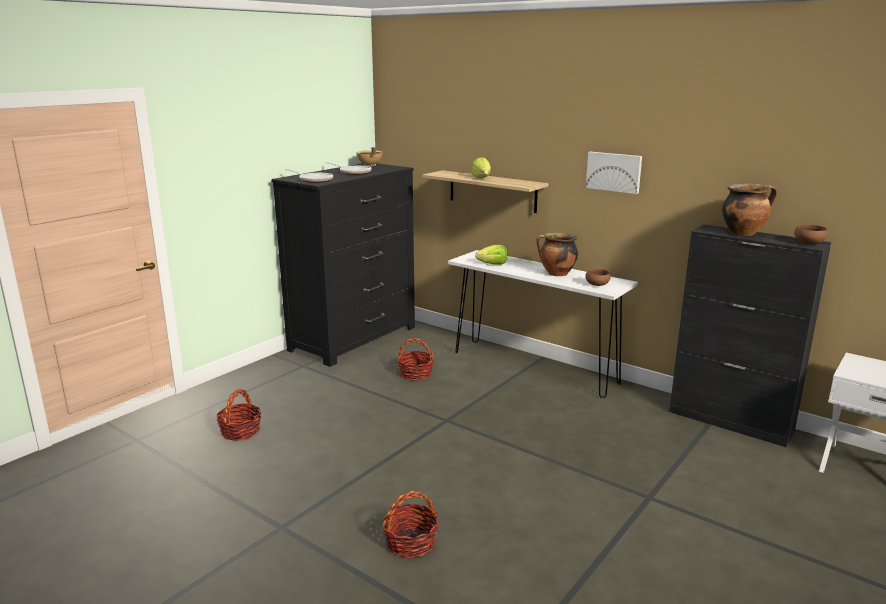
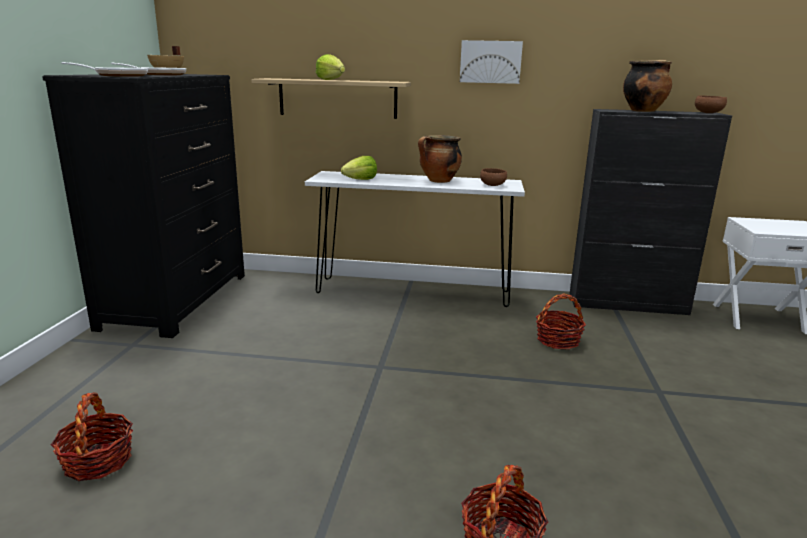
camera: 30 degrees left, 0 degrees up
(416, 374) = (293, 324): basket -> basket (558, 340)

